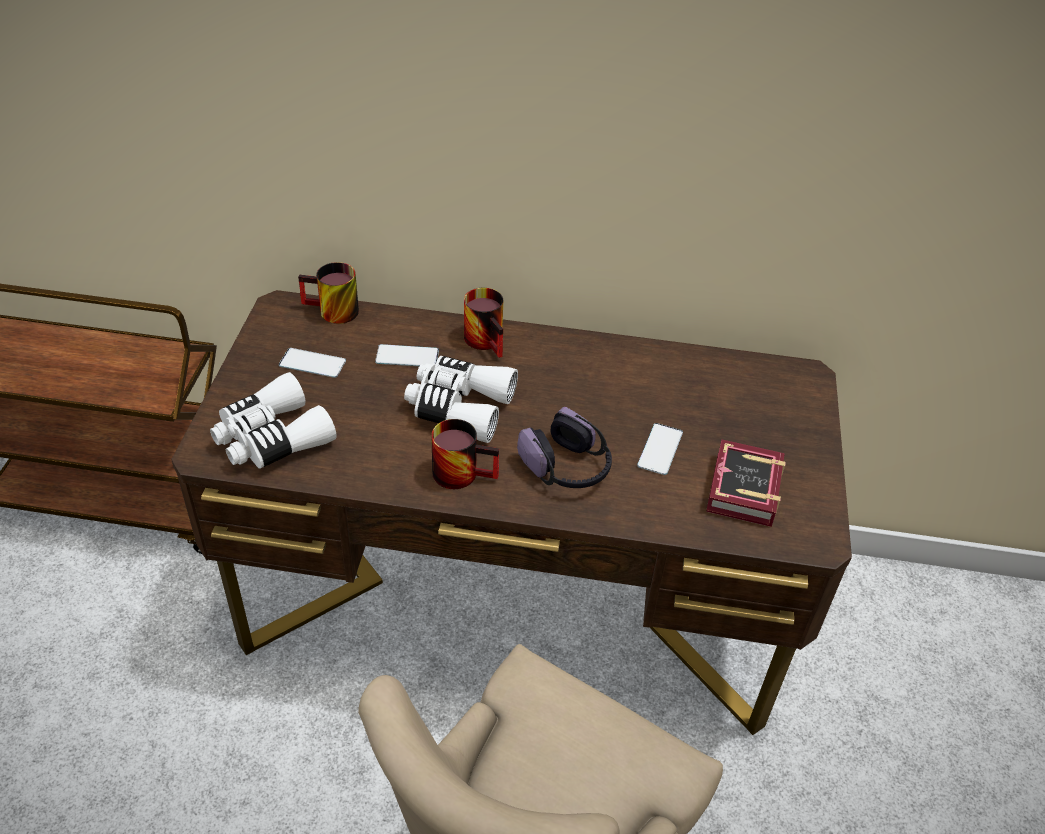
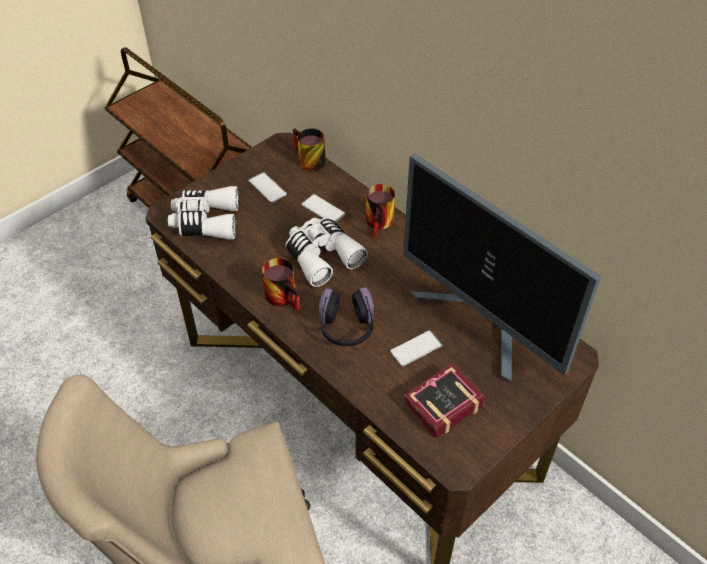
camera: 40 degrees right, 5 degrees up
(696, 390) = (482, 323): none -> monitor

